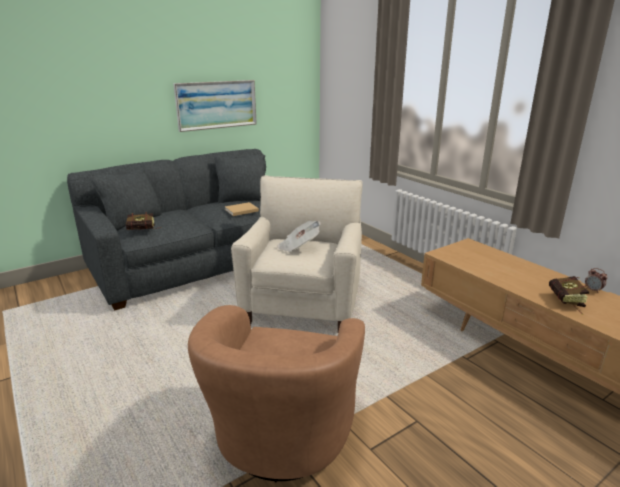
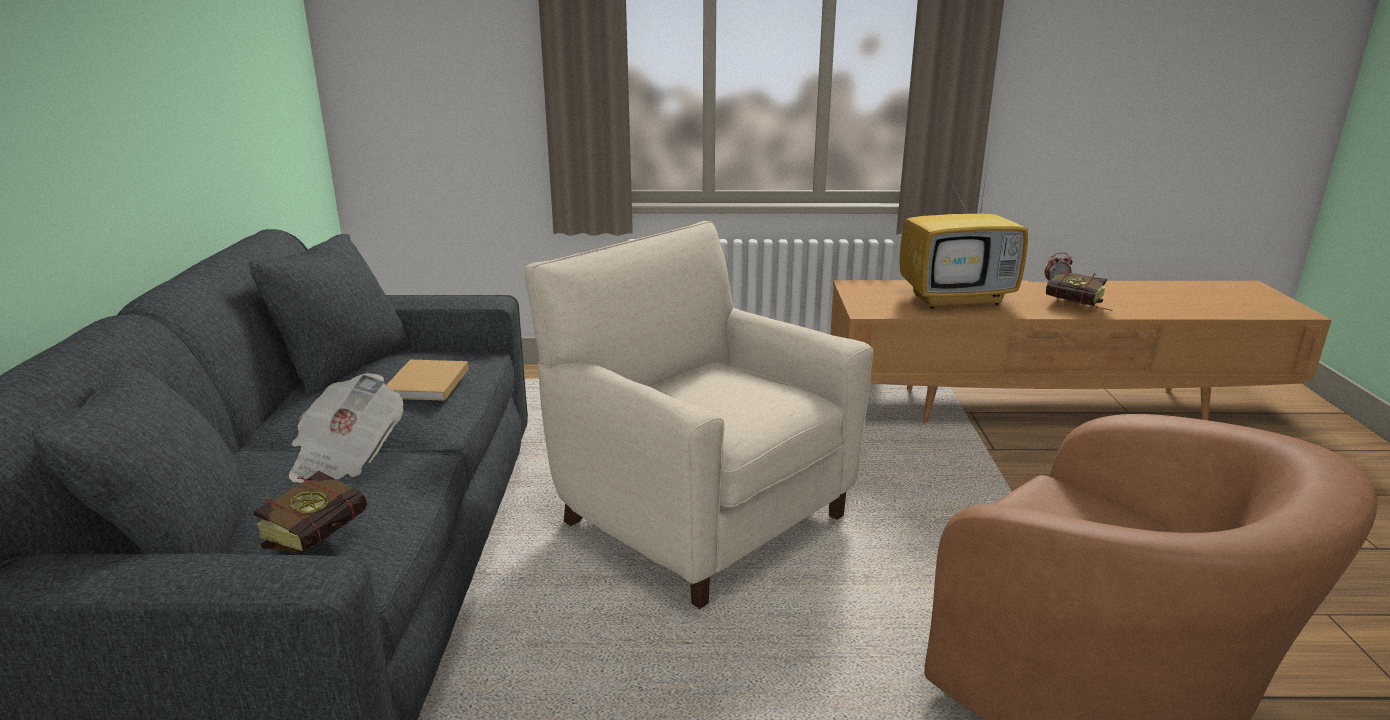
camera: 55 degrees left, 0 degrees up
(216, 104) = (160, 115): picture -> none
(298, 247) = (712, 390): newspaper -> newspaper (346, 457)
(503, 269) = (957, 299): none -> television

